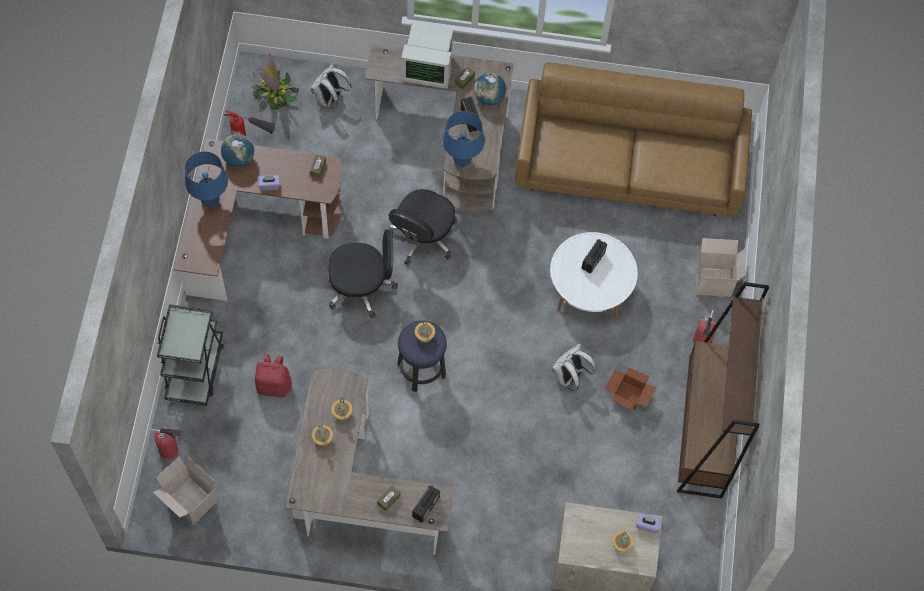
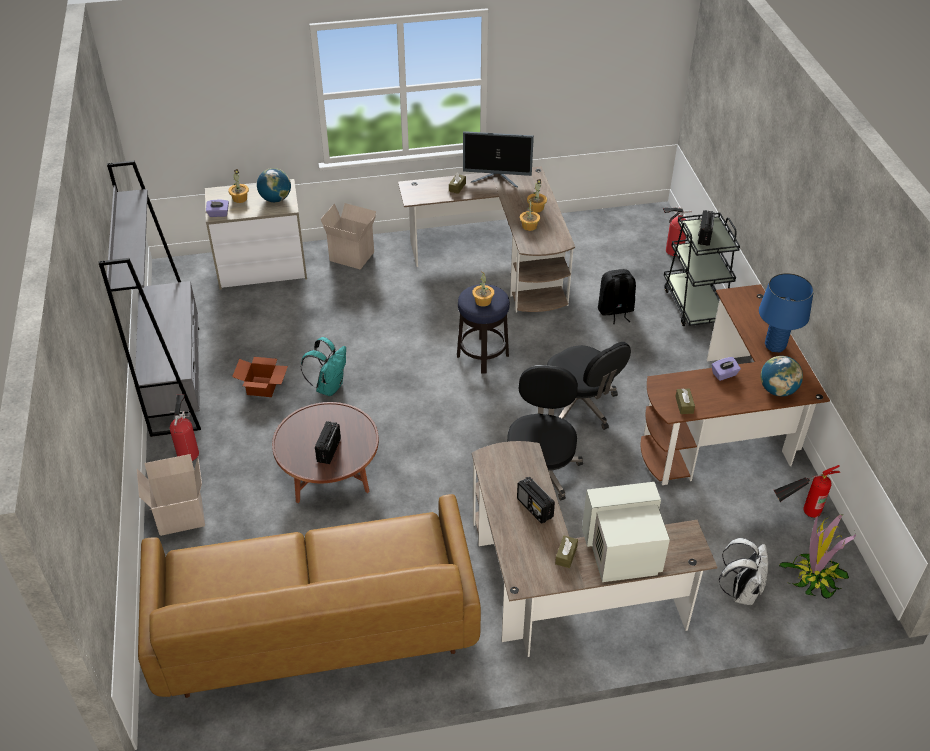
camera: 165 degrees right, 20 degrees down
(190, 501) = (632, 226): cardboard box -> cardboard box (353, 256)
(274, 385) = (615, 311): red backpack -> black backpack
(342, 499) = (497, 179): none -> monitor
(361, 287) = (580, 405): black office chair -> black office chair turned 105 degrees counterclockwise
(426, 507) = (422, 189): radio -> radio (704, 236)
(462, 160) = (521, 458): blue table lamp -> none
(489, 97) = (522, 542): globe -> globe (275, 199)
(569, 377) = (329, 386): white backpack -> turquoise backpack
(590, 288) = (329, 471): white coffee table -> brown coffee table
(704, 430) = (176, 379): brown bookcase -> grey bookcase

